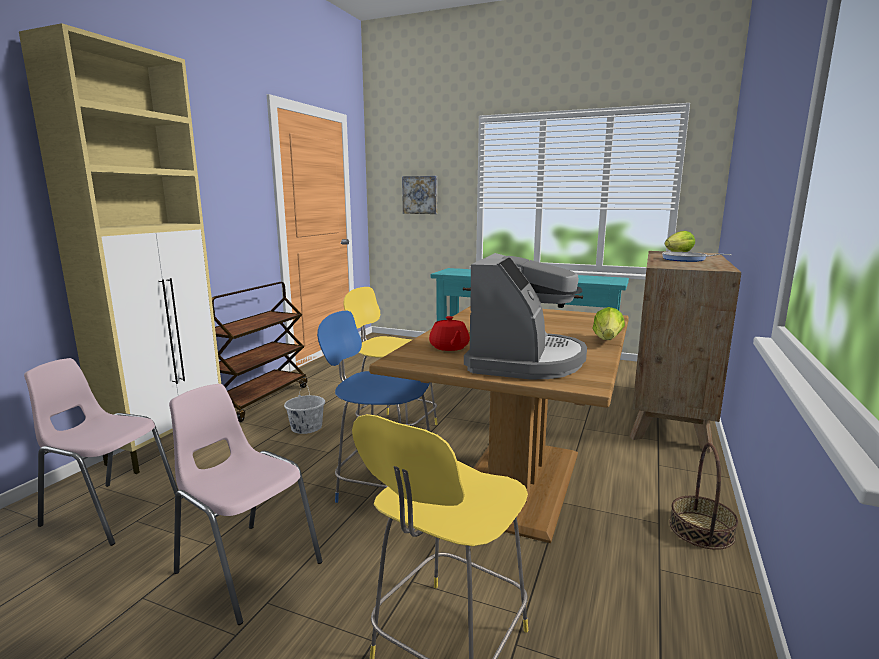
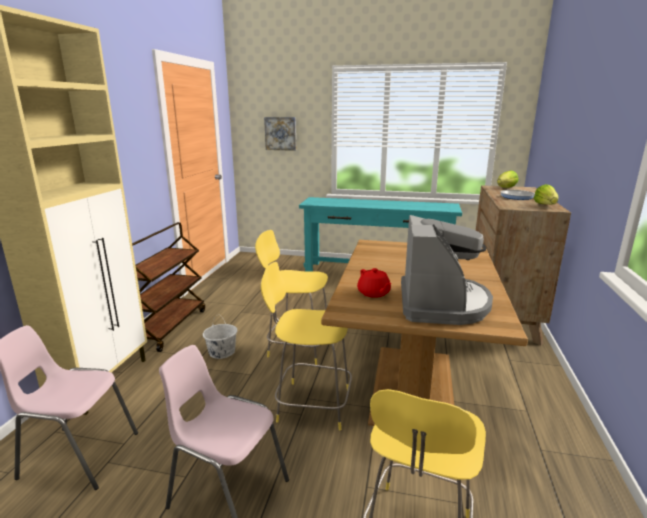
camera: 10 degrees left, 5 degrees up
(384, 488) = (311, 404): blue stool -> yellow stool
(607, 340) = (488, 277): lettuce -> lettuce (545, 205)
(701, 530) = (557, 413): basket -> none

